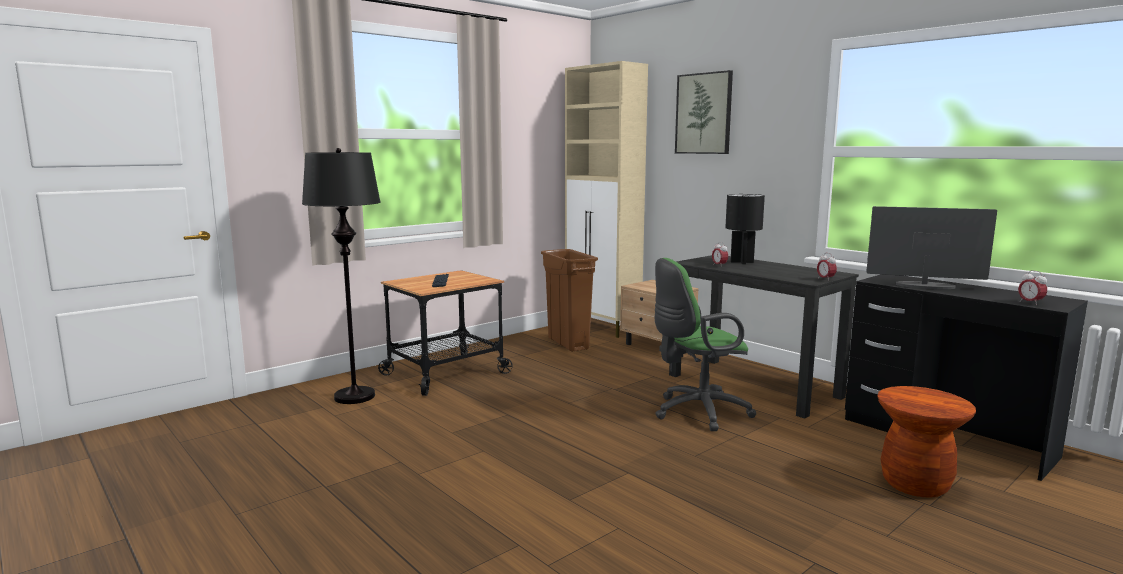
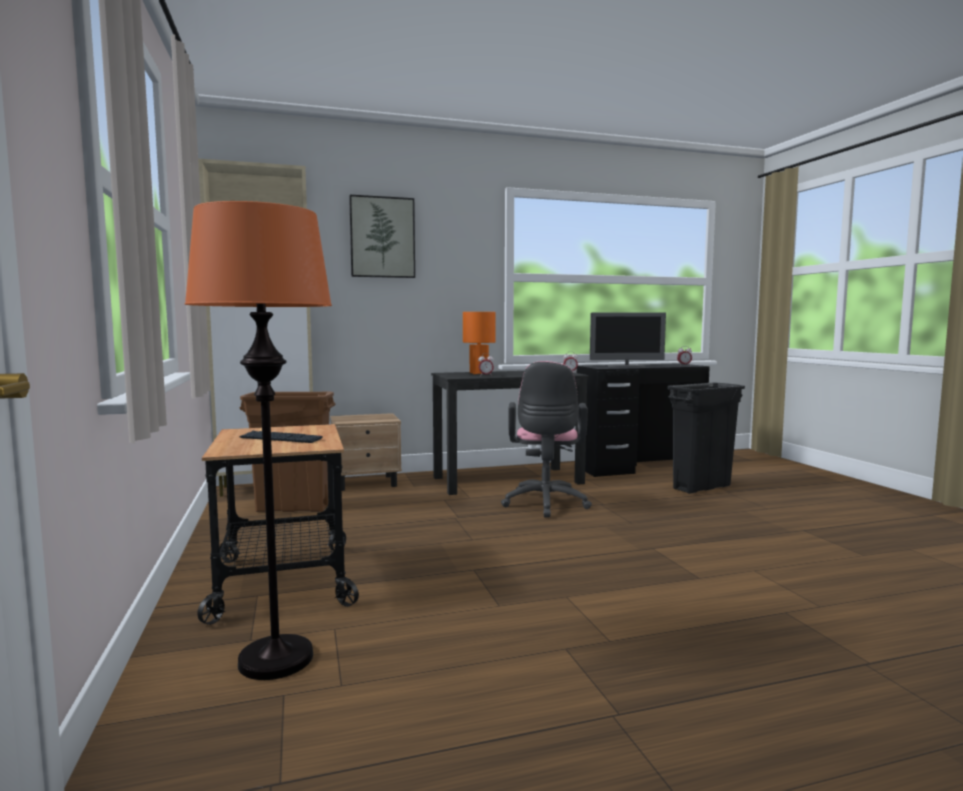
camera: 65 degrees left, 5 degrees down
(355, 396) = (276, 659): black floor lamp -> orange floor lamp
(696, 412) = (545, 505): green office chair -> pink office chair
(741, 262) = (479, 373): black table lamp -> orange table lamp
(915, 484) = (701, 487): brown stool -> black trash can
(924, 286) = (626, 366): monitor -> monitor turned 135 degrees counterclockwise

